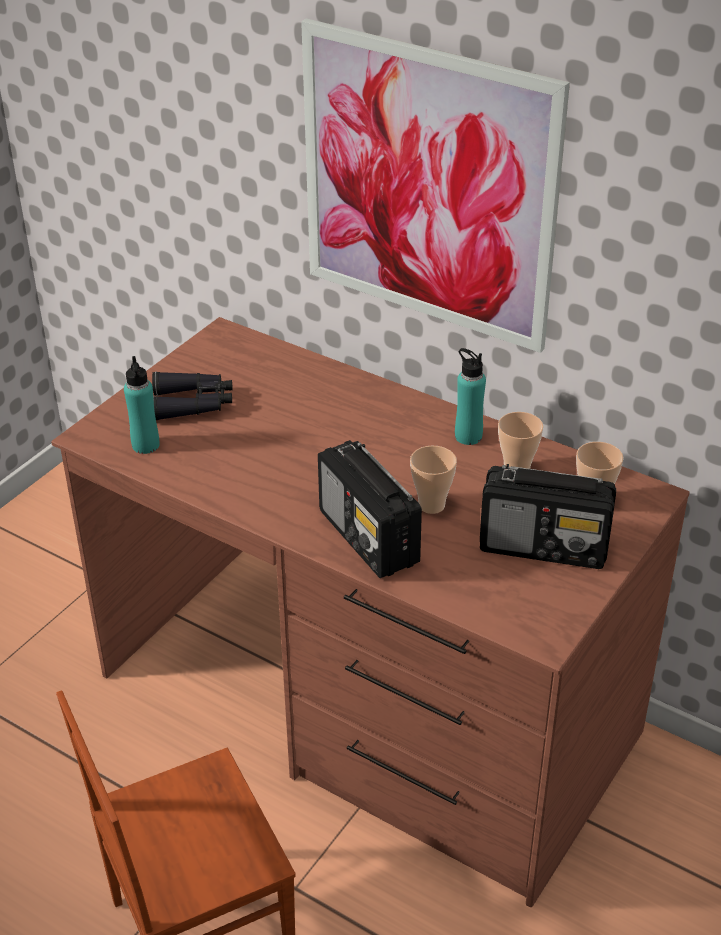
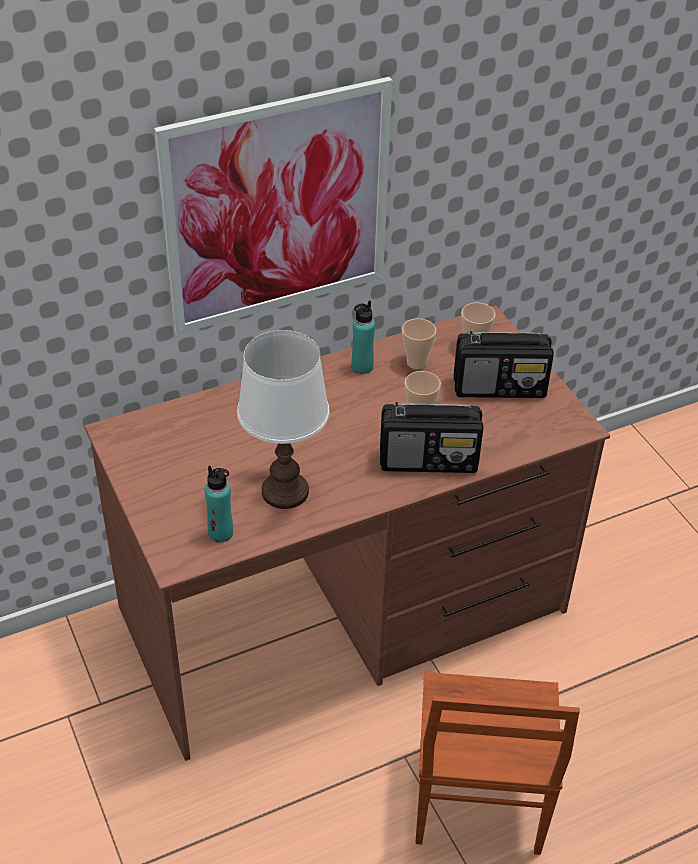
camera: 60 degrees left, 5 degrees up
(193, 404) = (192, 486): black binoculars -> none
(235, 461) = (285, 491): none -> white table lamp
(545, 547) = (500, 387): radio -> radio turned 45 degrees clockwise

